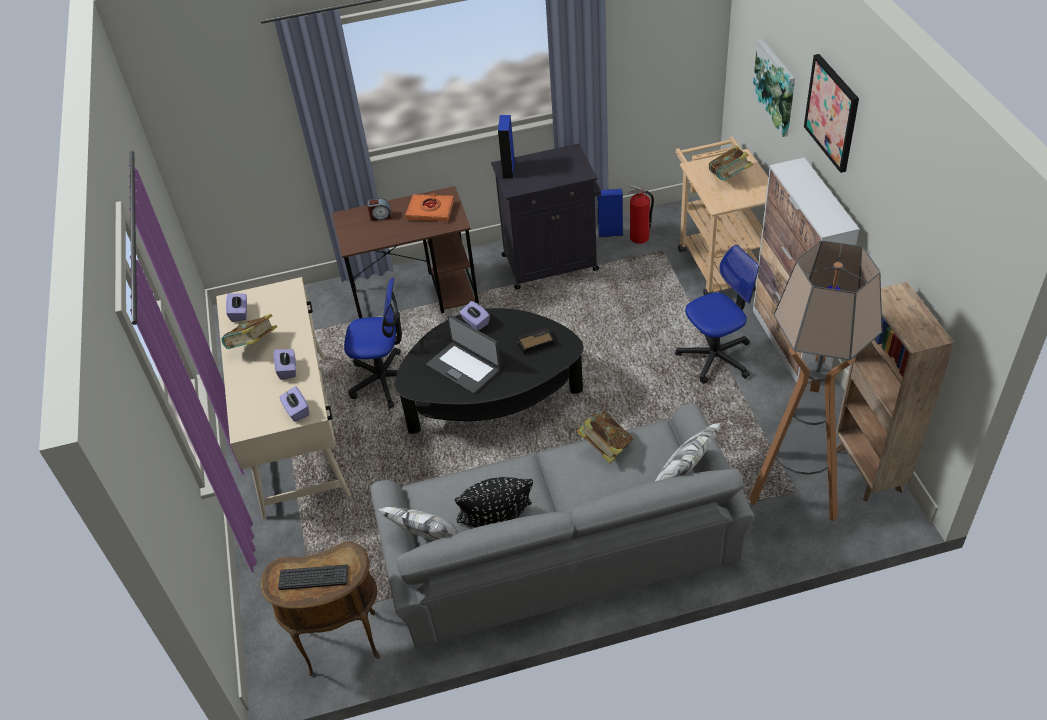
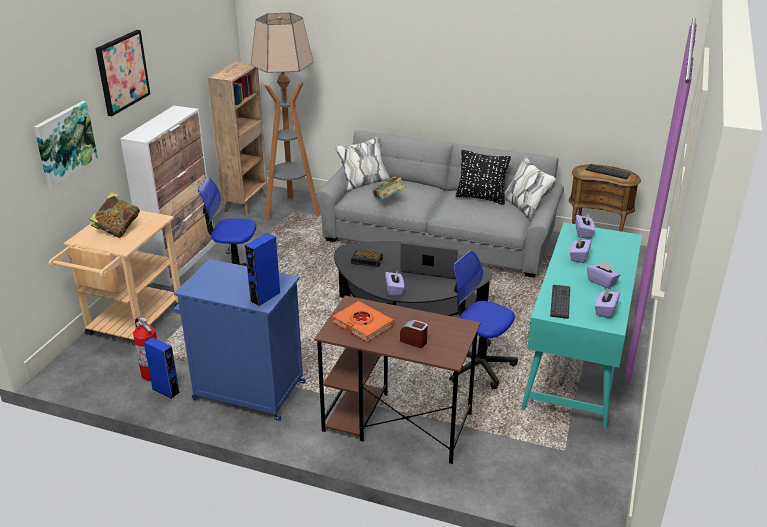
camera: 150 degrees left, 15 degrees down
(253, 346) = (602, 282): book -> purple tissue box
(283, 304) = (560, 302): none -> keyboard
(296, 432) = (576, 362): beige desk -> turquoise desk
(464, 367) = (431, 268): laptop -> laptop turned 60 degrees counterclockwise
(552, 263) = (247, 391): black cabinet -> blue cabinet

